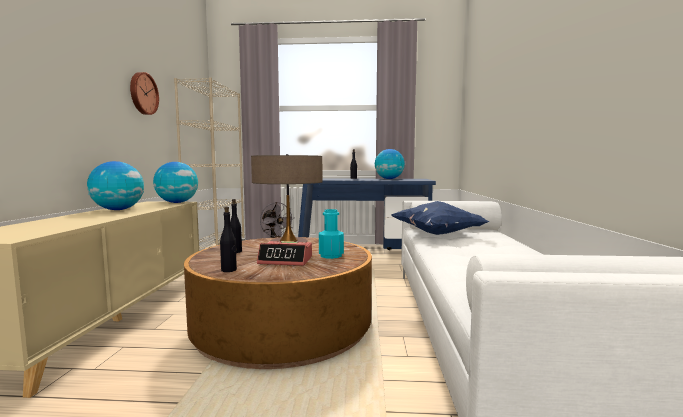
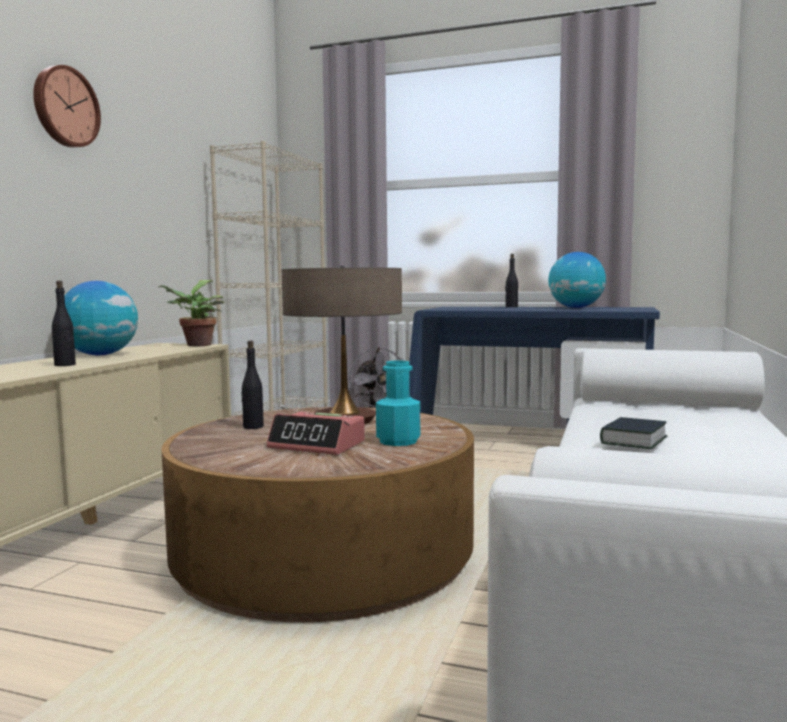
camera: 15 degrees right, 0 degrees up
(142, 93) = (156, 174): wall clock -> wall clock (64, 107)
(177, 202) = (196, 345): globe -> potted plant
(229, 270) = (218, 455): black bottle -> black bottle (65, 365)
(437, 234) = (620, 413): blue pillow -> none
(460, 248) = (633, 440): none -> book

